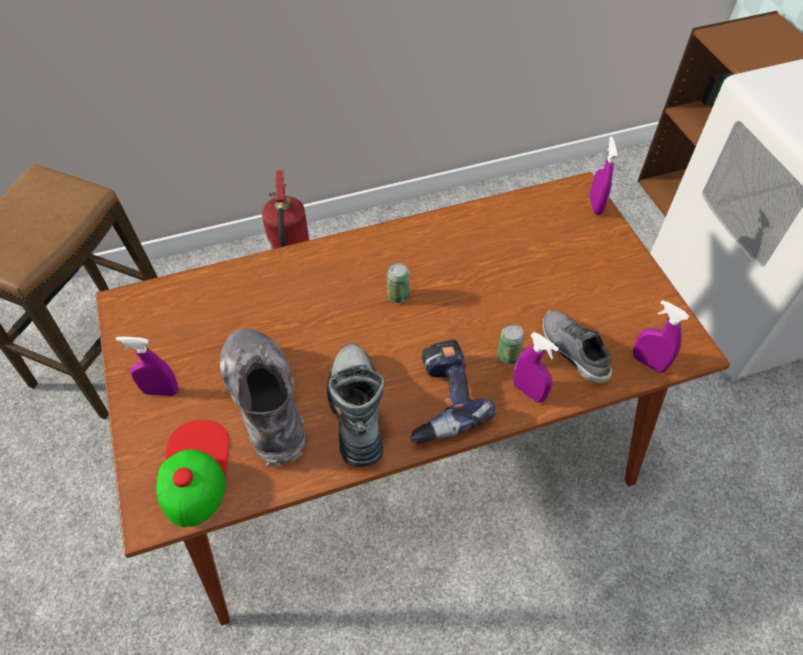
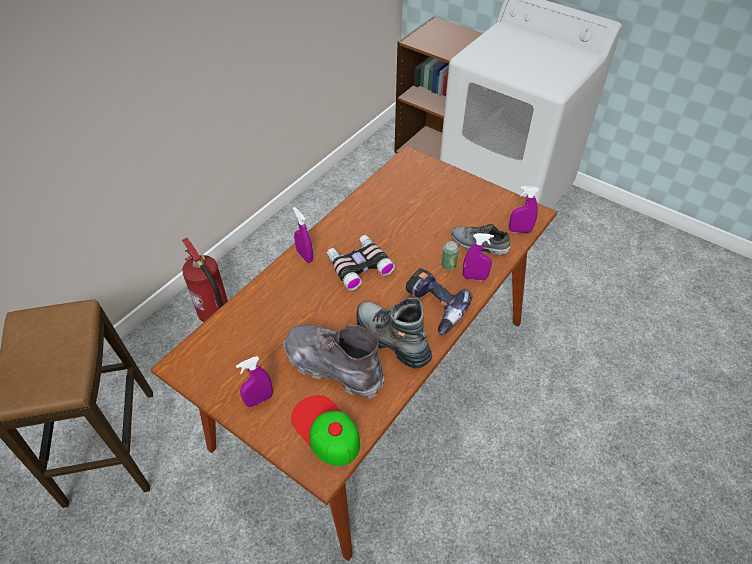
camera: 35 degrees left, 5 degrees down
(398, 296) = (358, 265): can -> binoculars
(595, 205) = (425, 162): purple spray bottle -> purple spray bottle (305, 256)

